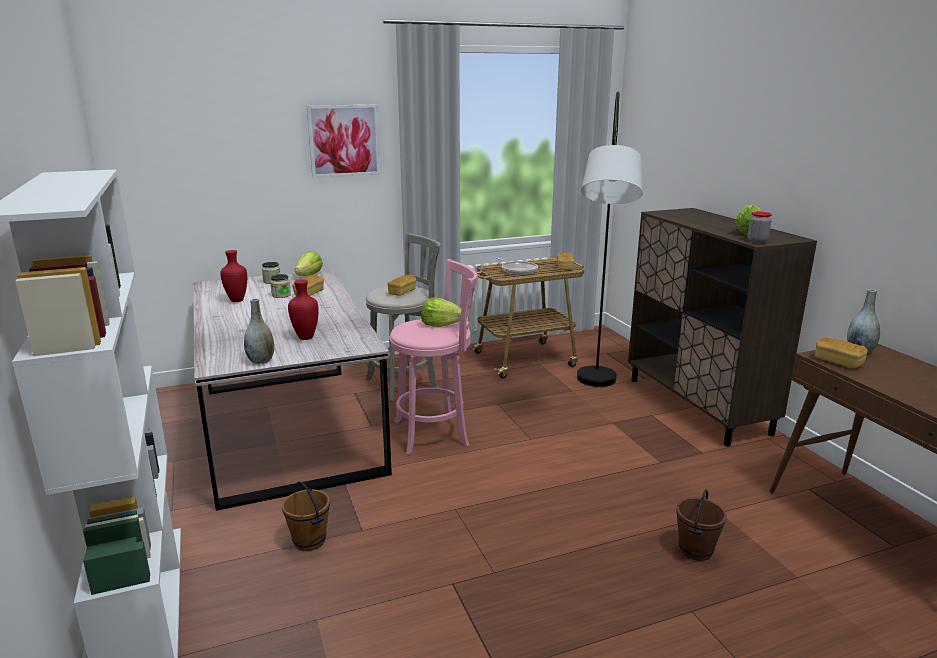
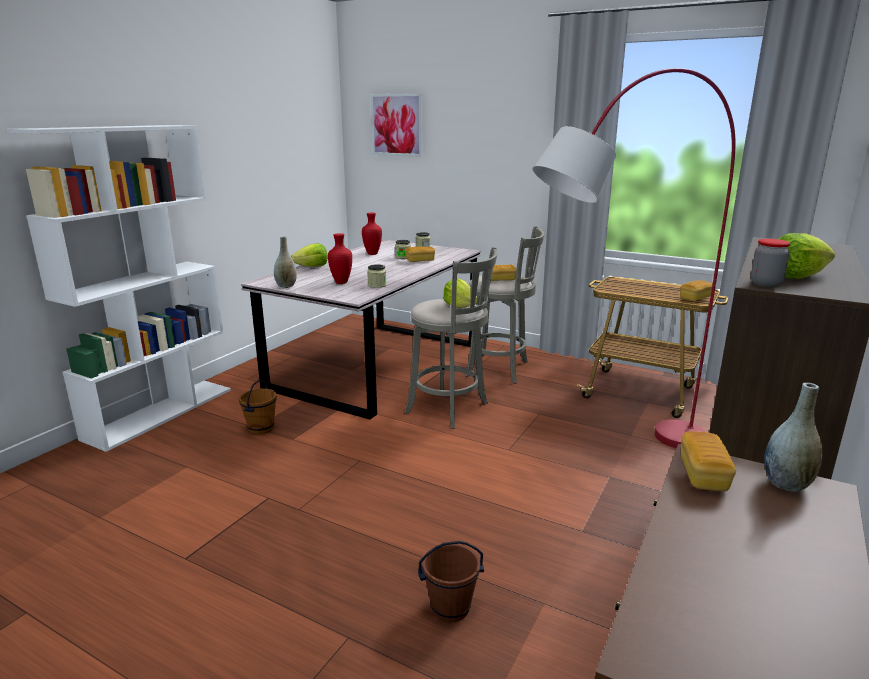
camera: 50 degrees right, 0 degrees up
(309, 276) = (453, 251): lettuce -> lettuce (312, 267)
(344, 141) = (510, 133): picture -> picture (397, 125)
(348, 328) = (377, 285): none -> jar
(435, 432) = (450, 409): pink stool -> grey stool
(518, 270) = (636, 288): frying pan -> none
(594, 412) = (612, 460): grey floor lamp -> red floor lamp

